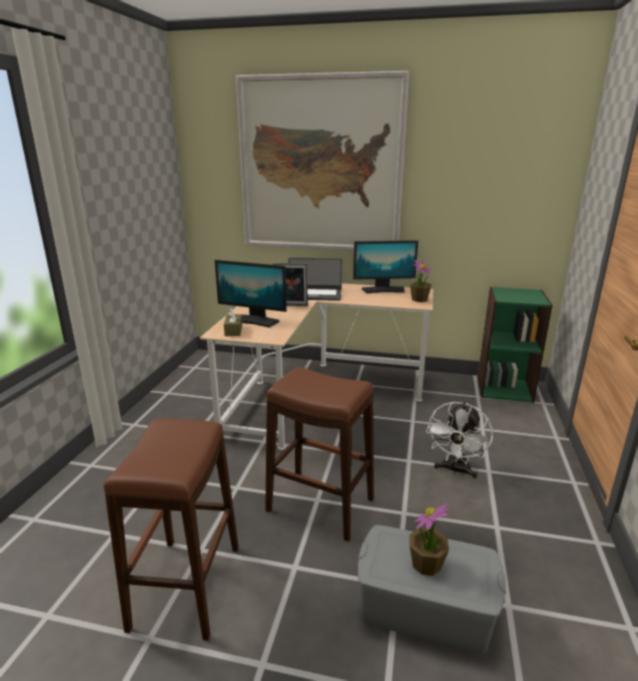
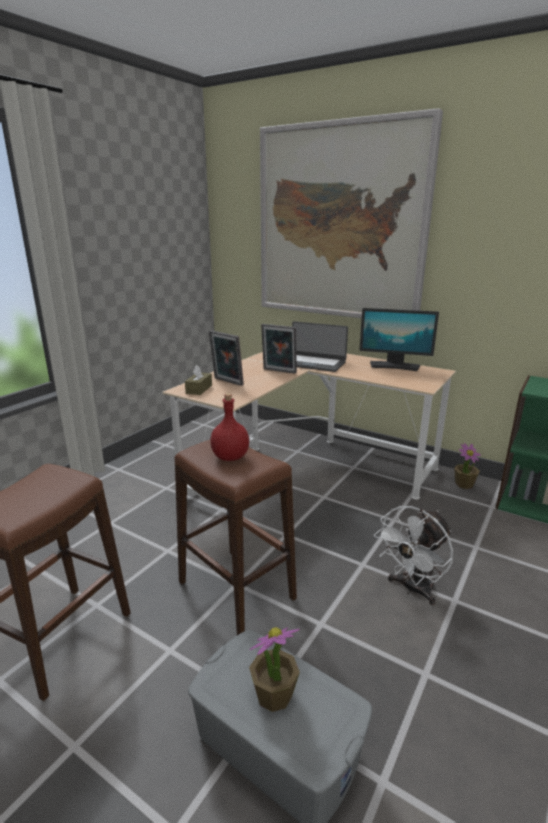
camera: 20 degrees right, 0 degrees up
(253, 320) = (227, 382): monitor -> picture frame
(319, 384) = (230, 457): none -> red bottle
(419, 299) = (428, 380): potted plant -> potted plant (464, 484)

